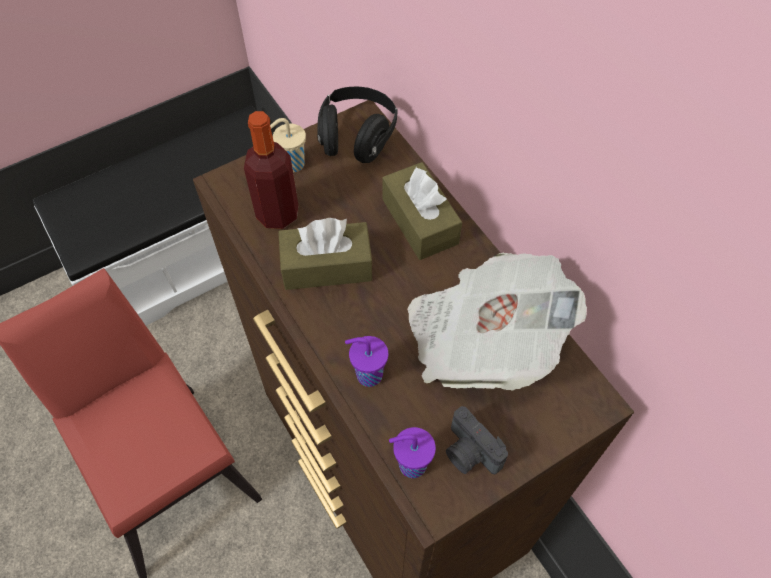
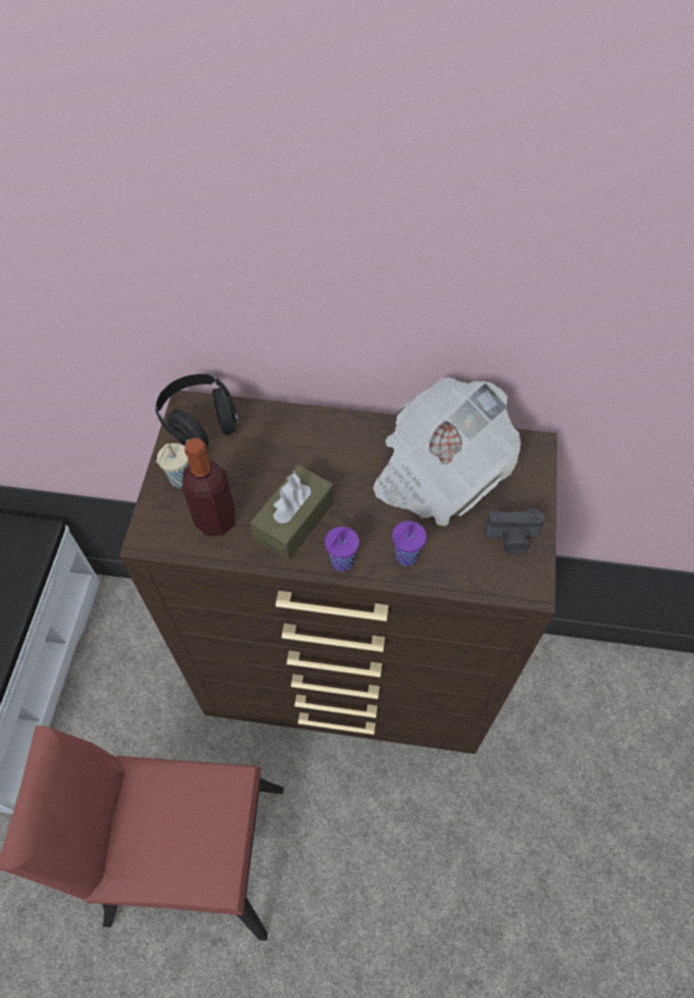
camera: 50 degrees left, 0 degrees up
(410, 464) = (492, 579): purple cup -> purple cup (341, 562)
(420, 221) = (313, 438): brown tissue box -> none

